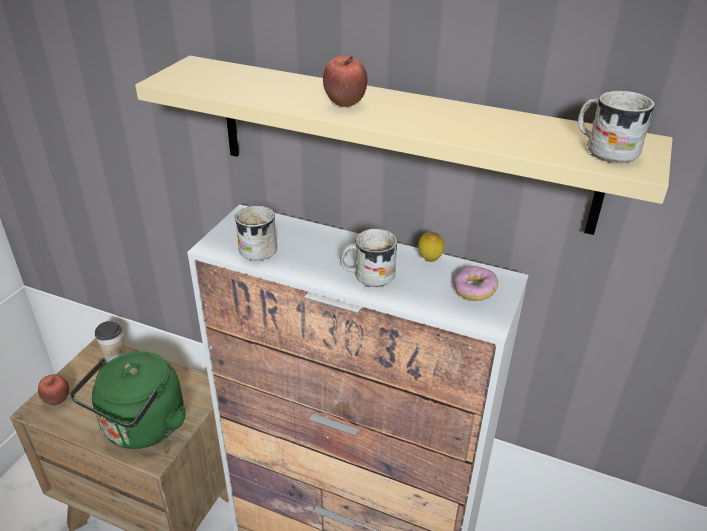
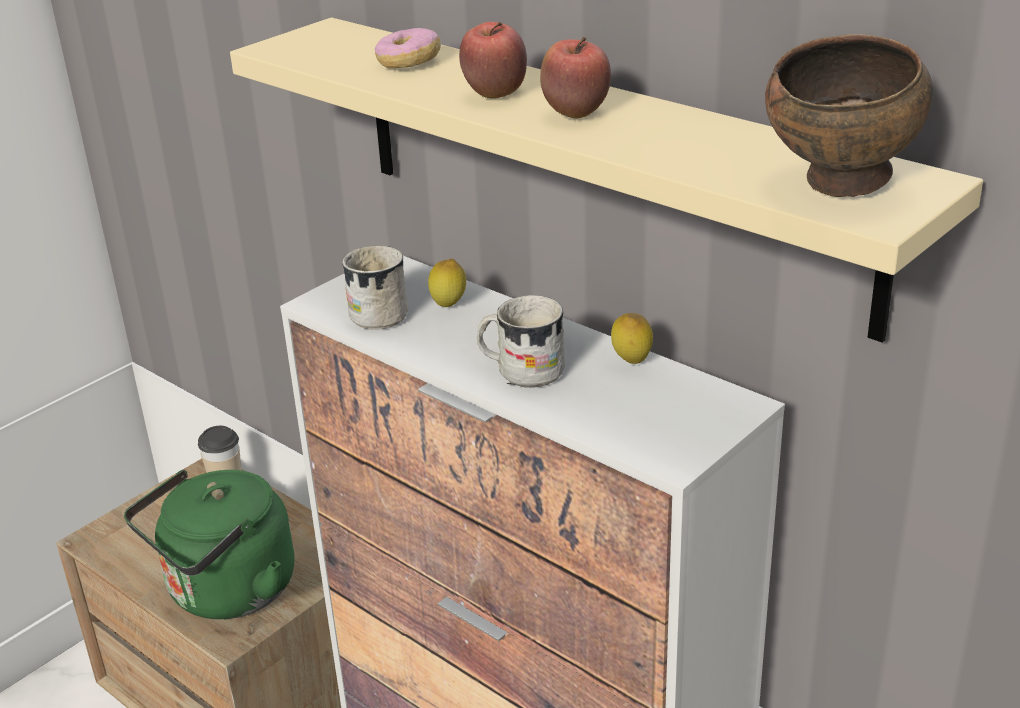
camera: 20 degrees right, 5 degrees down
(57, 400) = (126, 532): apple -> apple (575, 115)
(299, 238) = (449, 306): none -> lemon
(474, 291) = (677, 414): donut -> donut (408, 63)
(604, 150) = (841, 187): white mug -> brown bowl

